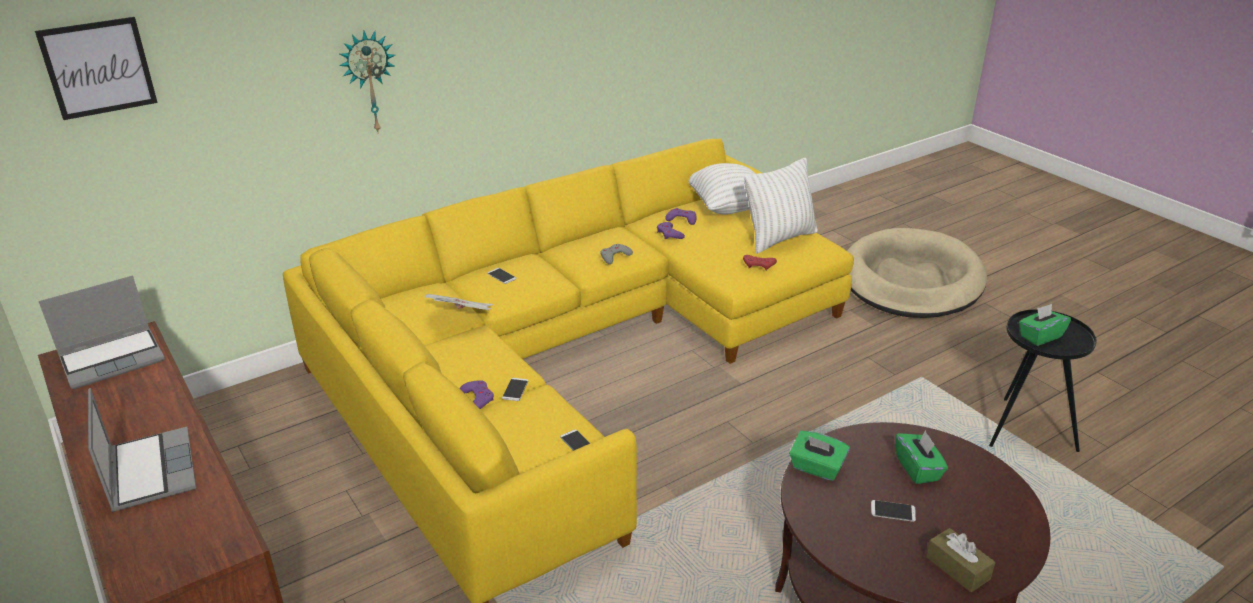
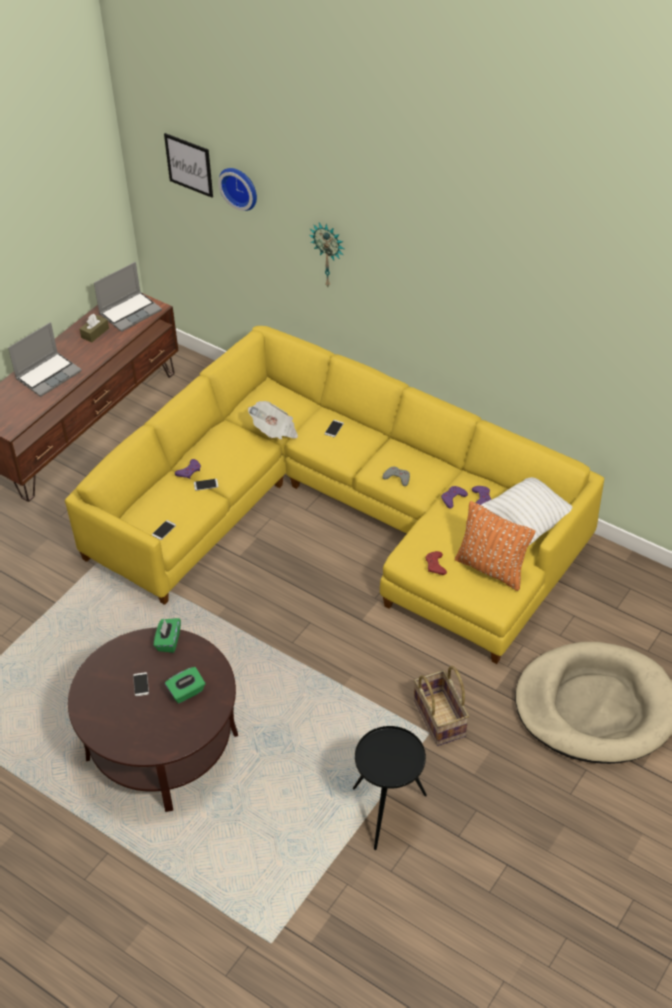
camera: 70 degrees right, 15 degrees up
(113, 358) = (130, 312): laptop -> laptop turned 75 degrees counterclockwise
(207, 54) = (240, 187): none -> wall clock
(779, 238) = (491, 569): white pillow -> orange pillow
(902, 365) = (440, 718): none -> basket
(957, 568) = (101, 720): brown tissue box -> brown tissue box (95, 333)
(1040, 336) = (383, 750): green tissue box -> none

